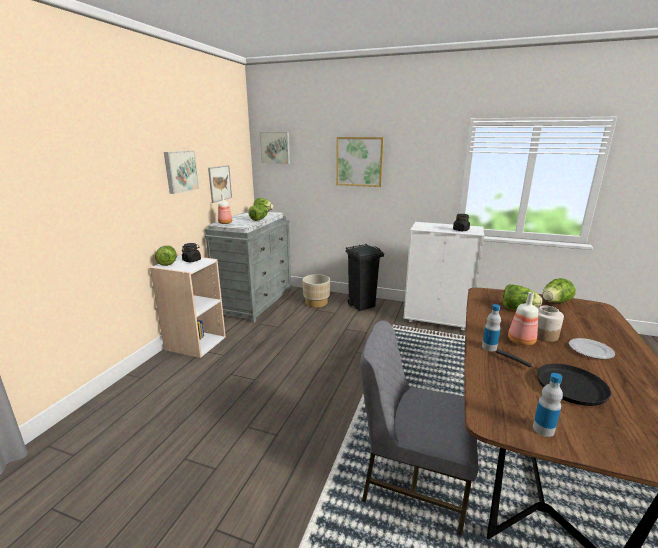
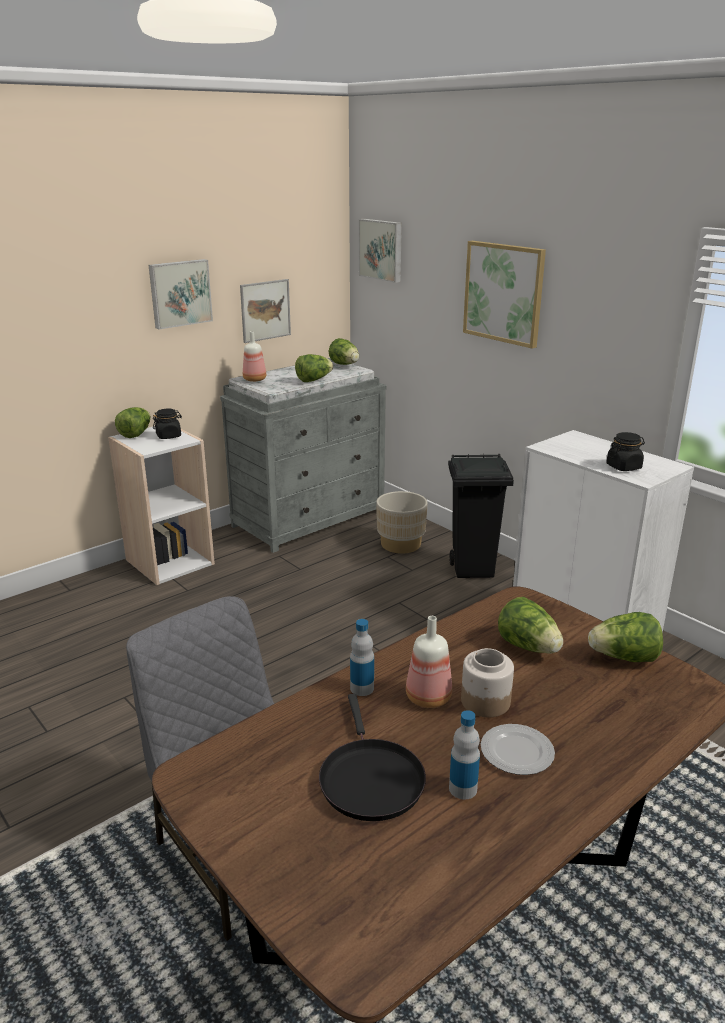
camera: 30 degrees right, 5 degrees up
(543, 429) = (235, 811): bottle -> bottle (463, 788)

